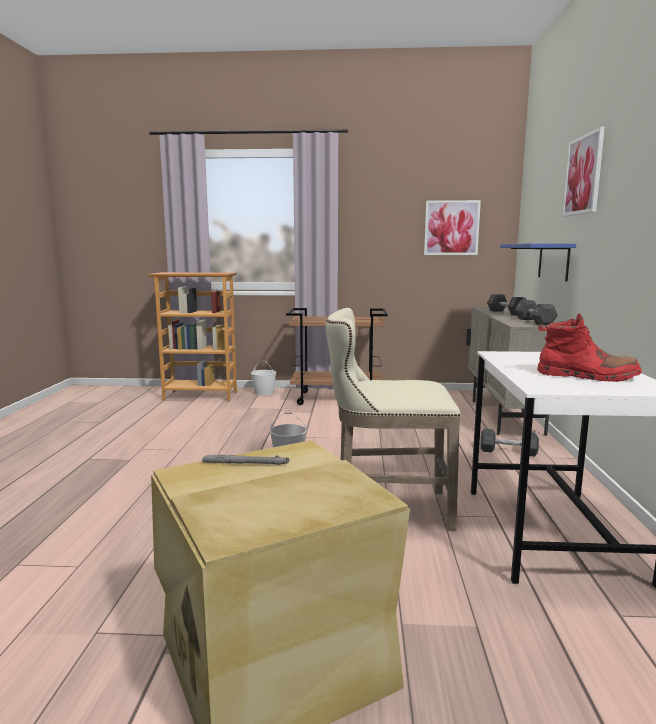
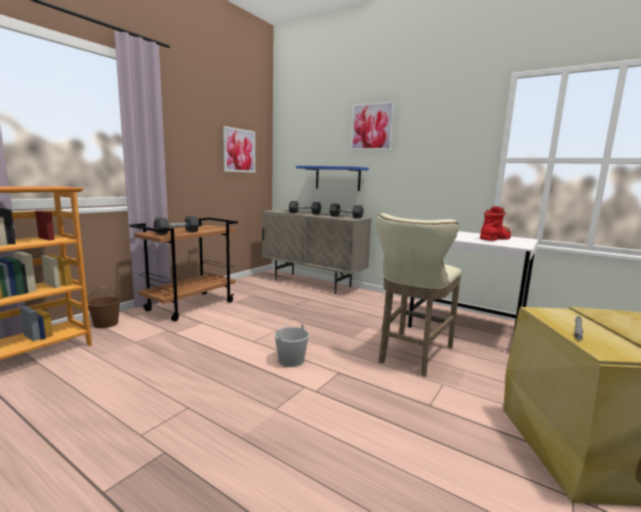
camera: 60 degrees left, 0 degrees up
(264, 392) = (106, 323): white bucket -> brown bucket
(508, 451) = (361, 301): grey dumbbell -> grey dumbbell (177, 232)

